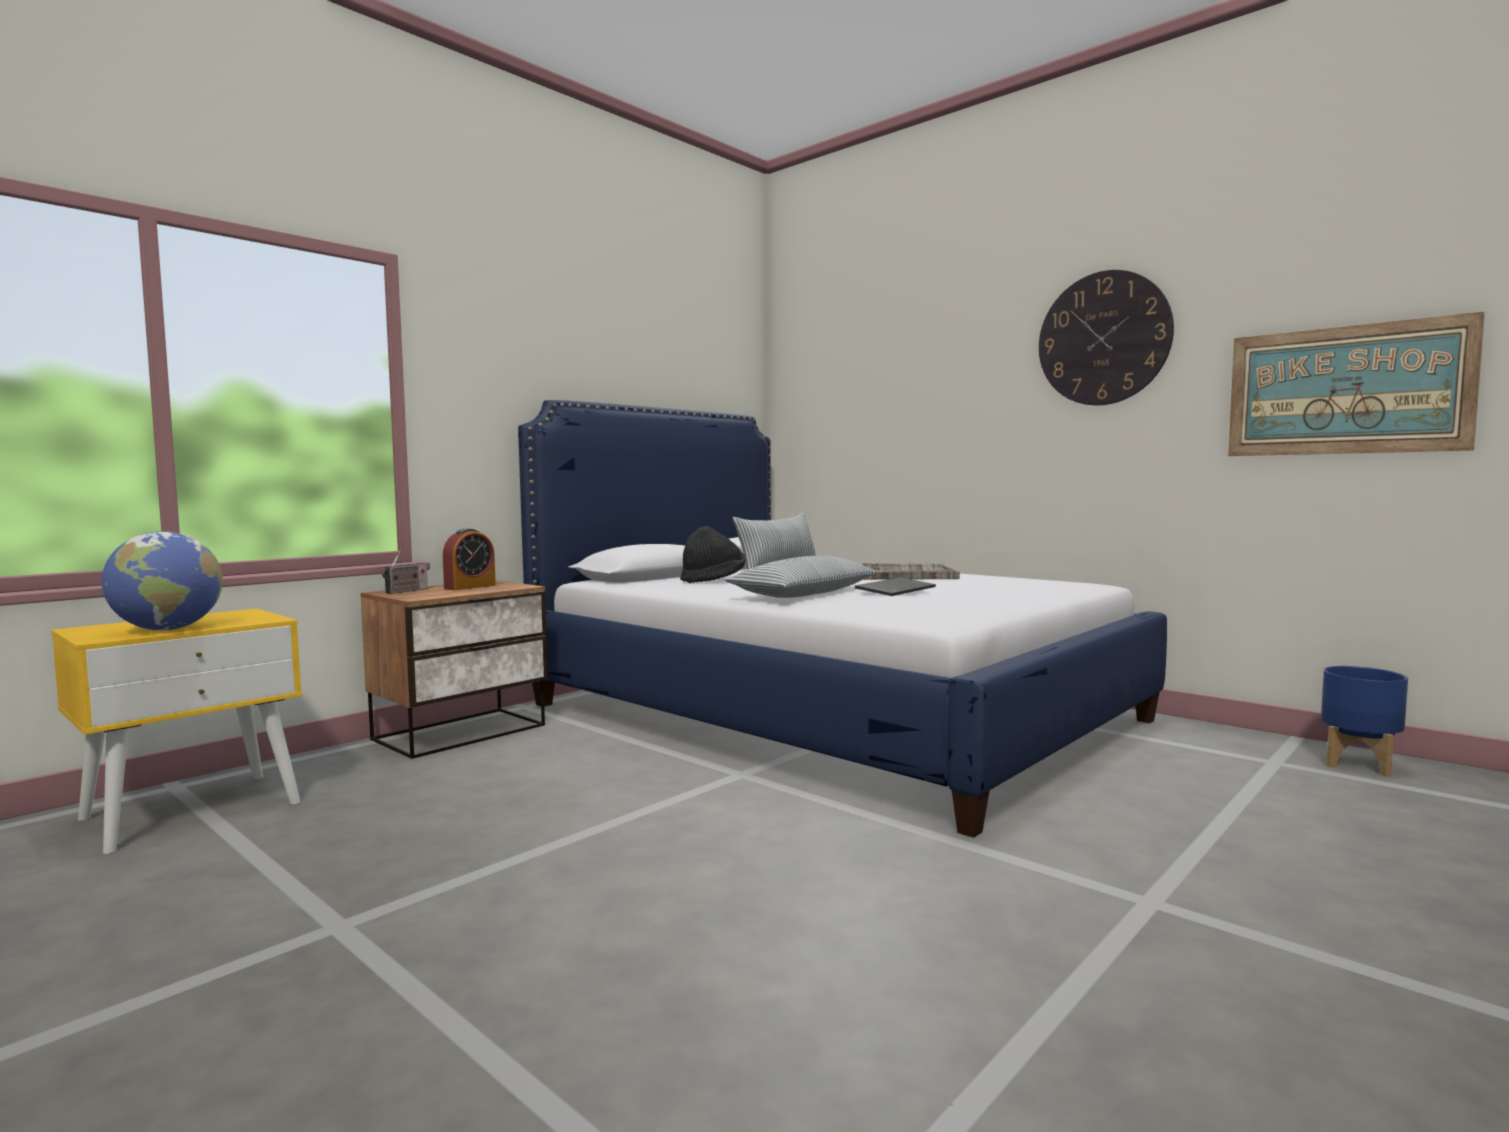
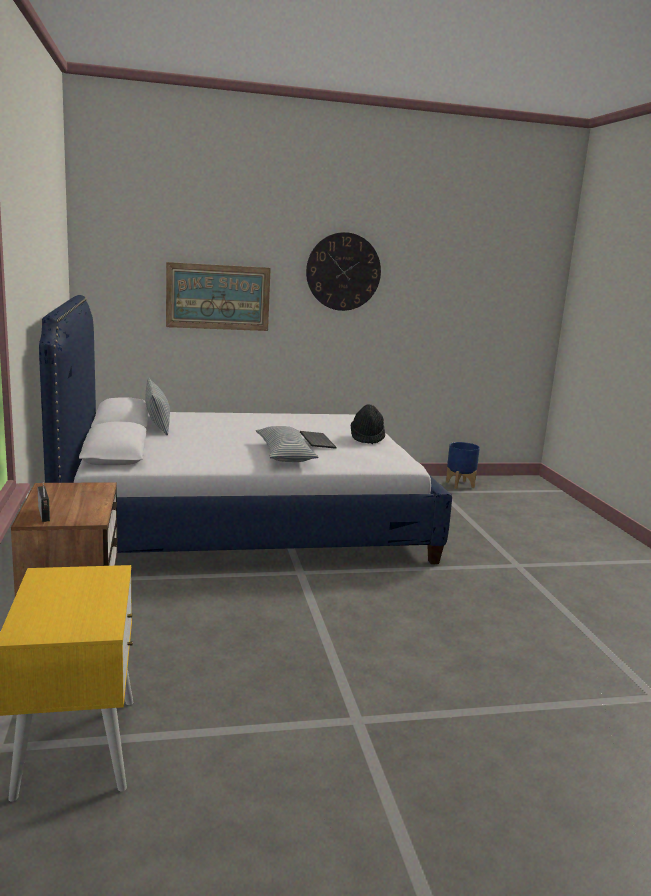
camera: 55 degrees left, 10 degrees up
(167, 629) = (100, 606): globe -> none
(470, 587) = (69, 497): alarm clock -> none
(713, 580) = (180, 449): black hat -> black hat (367, 438)
(902, 575) = (256, 421): grey tray -> none
(1345, 390) = (450, 315): picture -> picture (218, 297)

